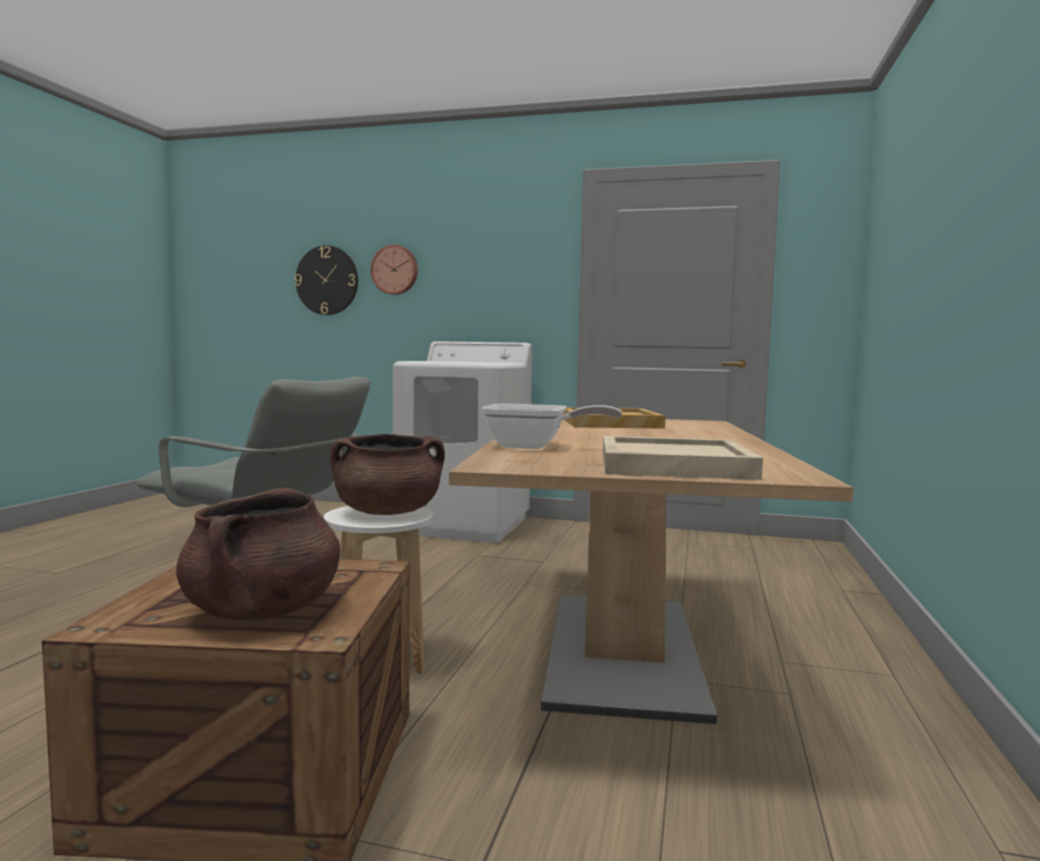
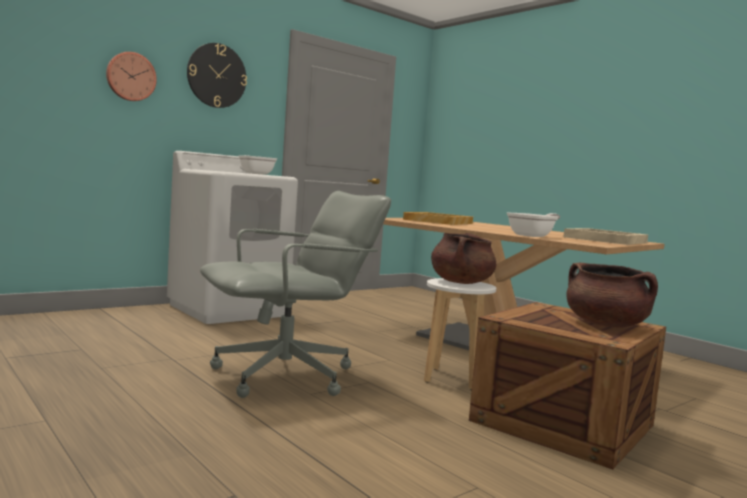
camera: 55 degrees left, 0 degrees up
(327, 280) = (48, 73): wall clock -> wall clock (216, 75)
(488, 362) = (255, 173): none -> frying pan

